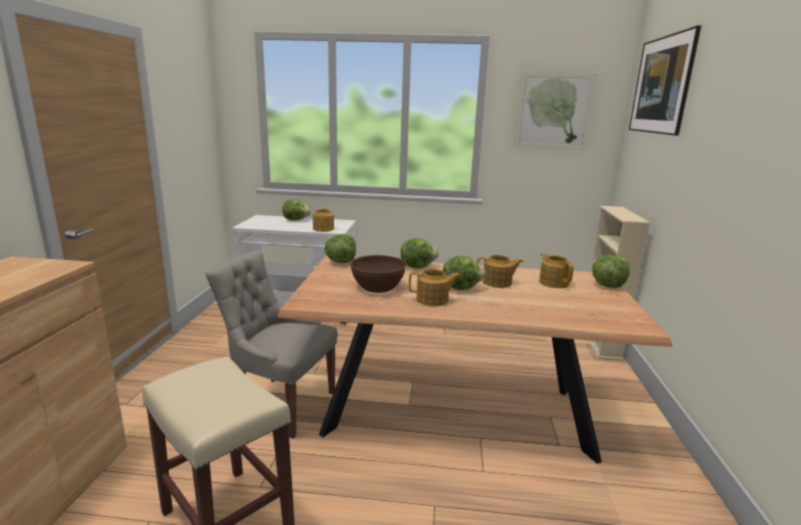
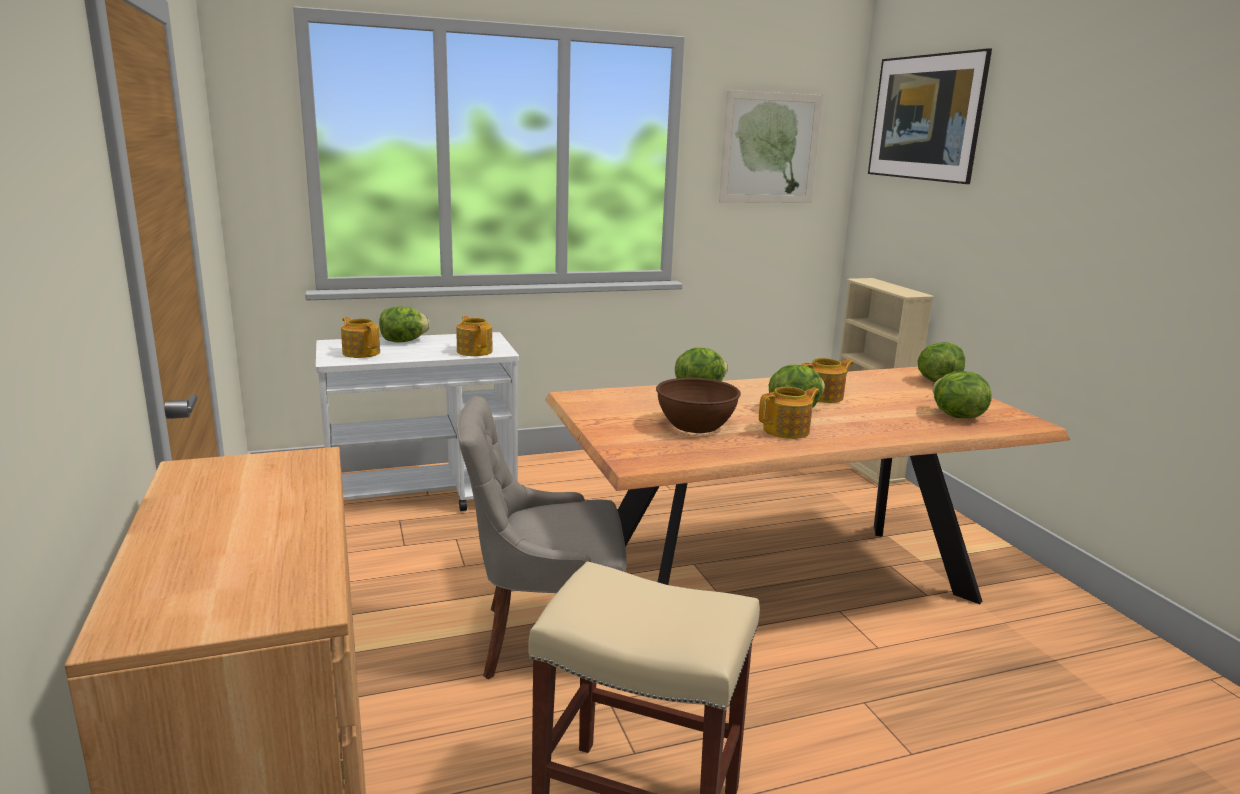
camera: 25 degrees left, 0 degrees up
(341, 262) = (588, 398): lettuce -> lettuce (956, 416)
(553, 282) = (881, 387): teapot -> teapot (361, 353)

